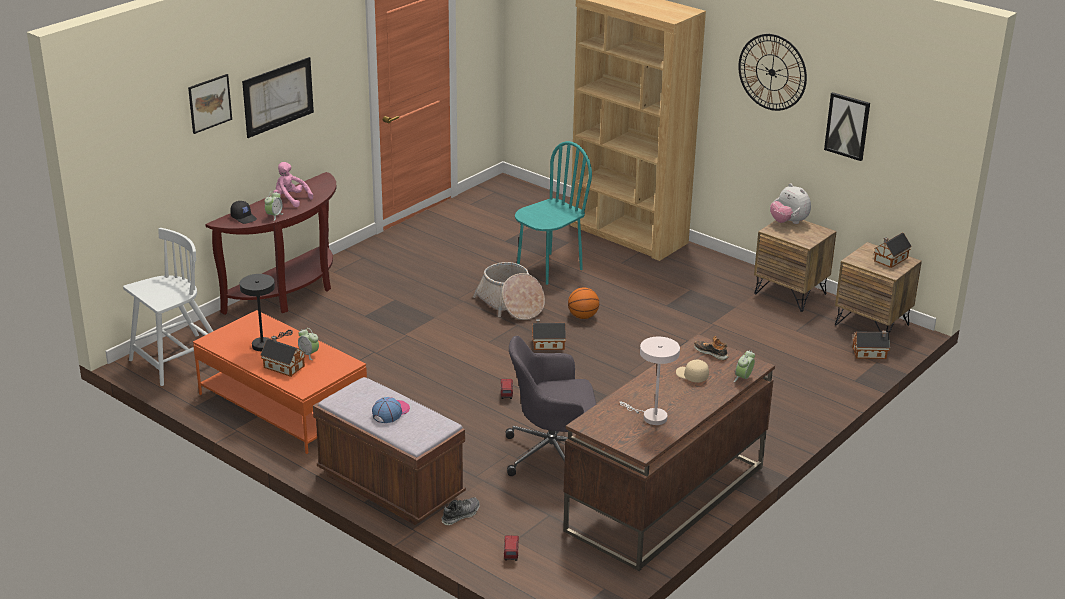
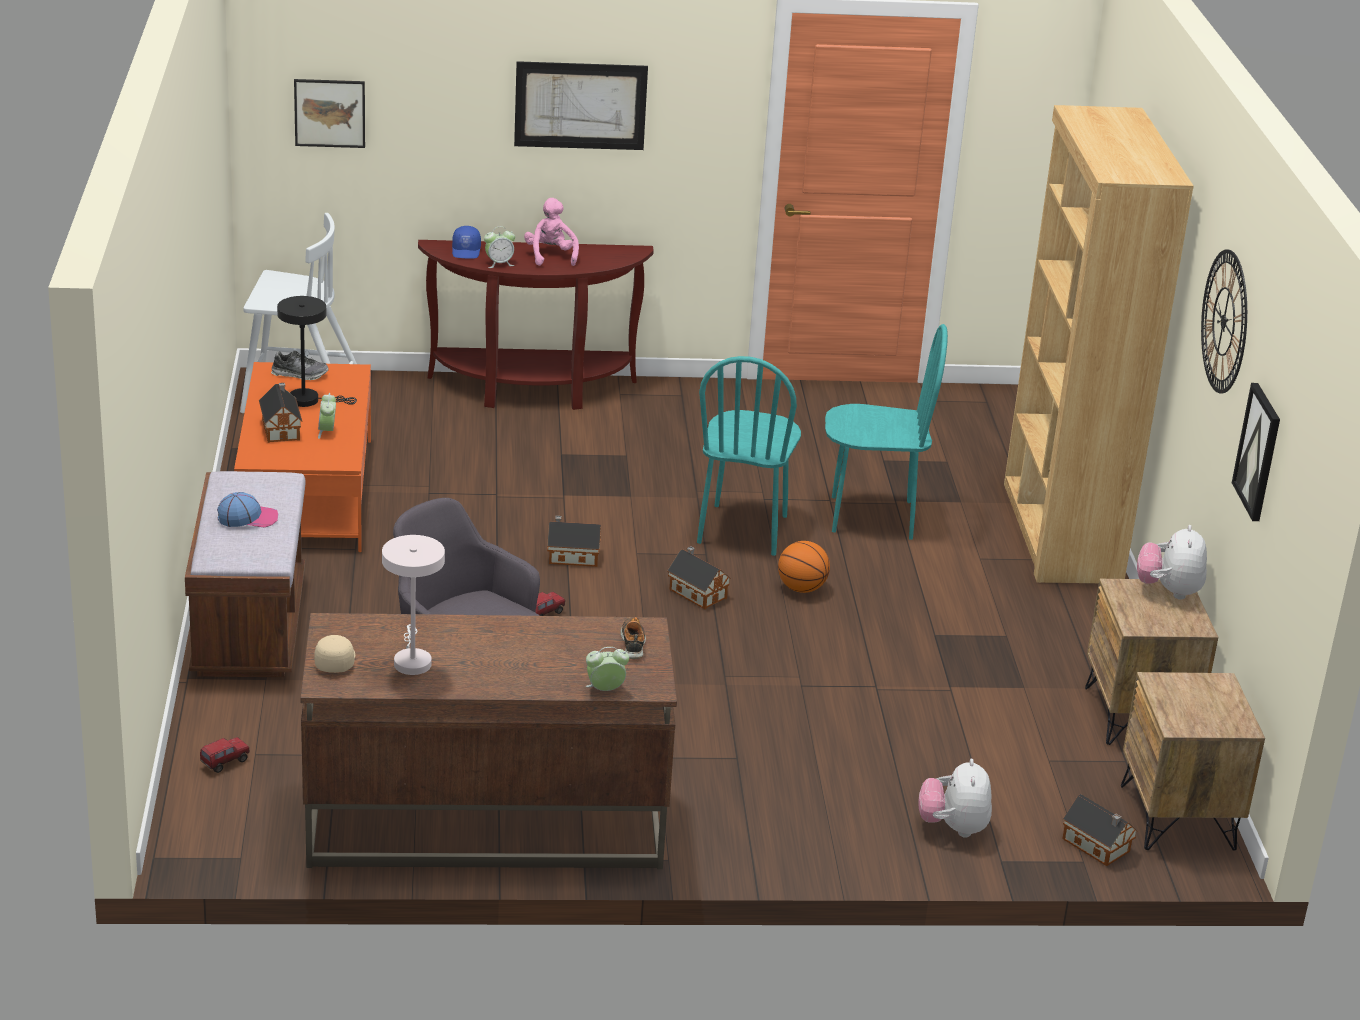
camera: 45 degrees right, 0 degrees up
(209, 103) = (454, 74): picture -> picture (329, 113)
(244, 217) = (466, 251): black cap -> blue cap
(460, 515) = (255, 696): shoe -> shoe (300, 374)
(510, 305) = (743, 529): basket -> turquoise chair
(691, 376) = (552, 651): beige cap -> beige cap (334, 660)
(818, 379) = (953, 828): none -> plush toy
(889, 259) = (1214, 710): toy house -> toy house (571, 556)

